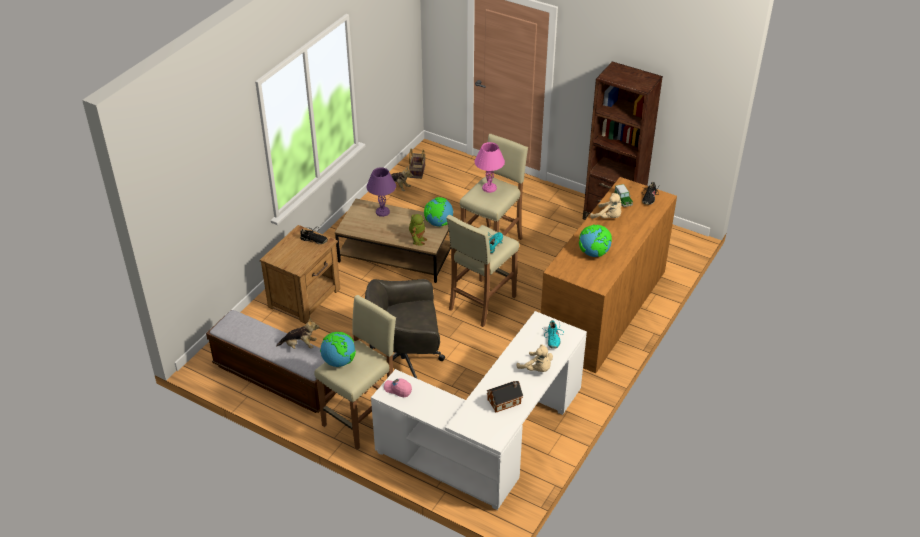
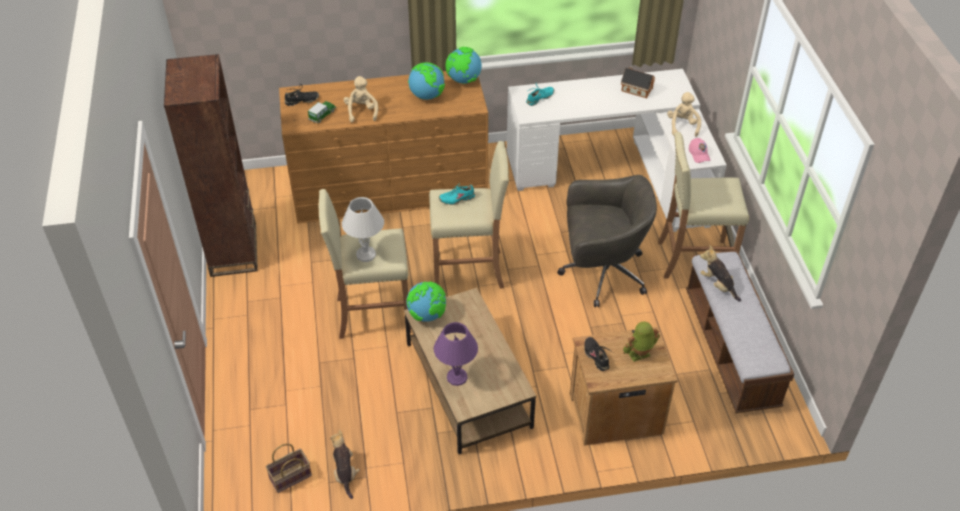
camera: 130 degrees left, 5 degrees up
(339, 361) = (722, 203): globe -> globe (463, 80)
(406, 362) = (601, 273): grey office chair -> grey office chair turned 45 degrees counterclockwise
(417, 240) = (472, 314): toy robot -> toy robot (639, 355)
(488, 188) = (366, 255): pink table lamp -> white table lamp
(537, 369) = (583, 90): beige plush toy -> beige plush toy (682, 126)

